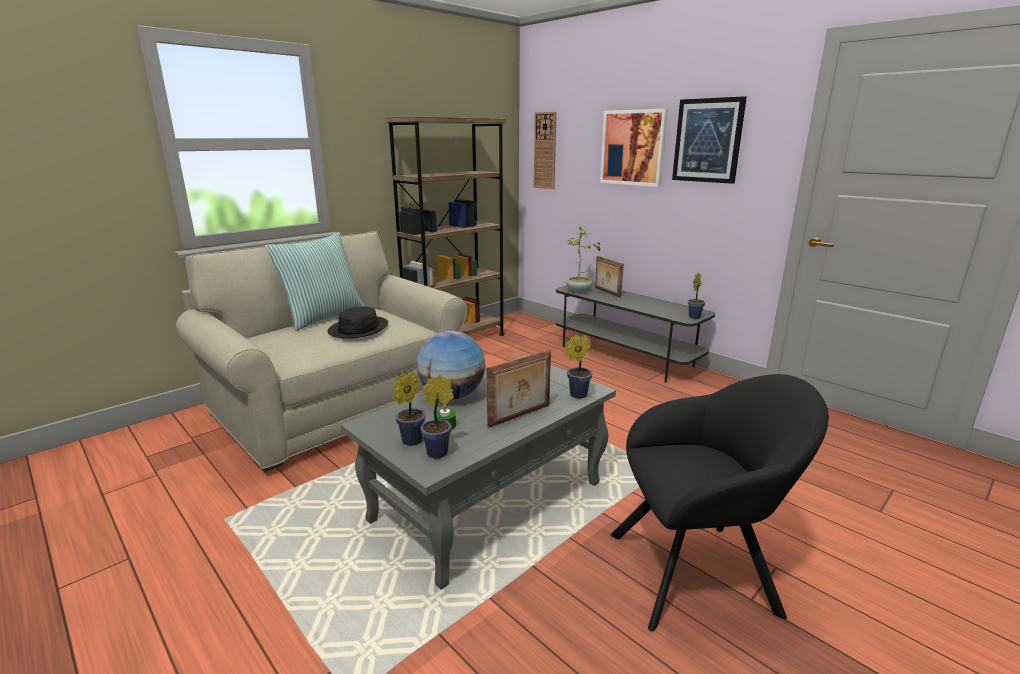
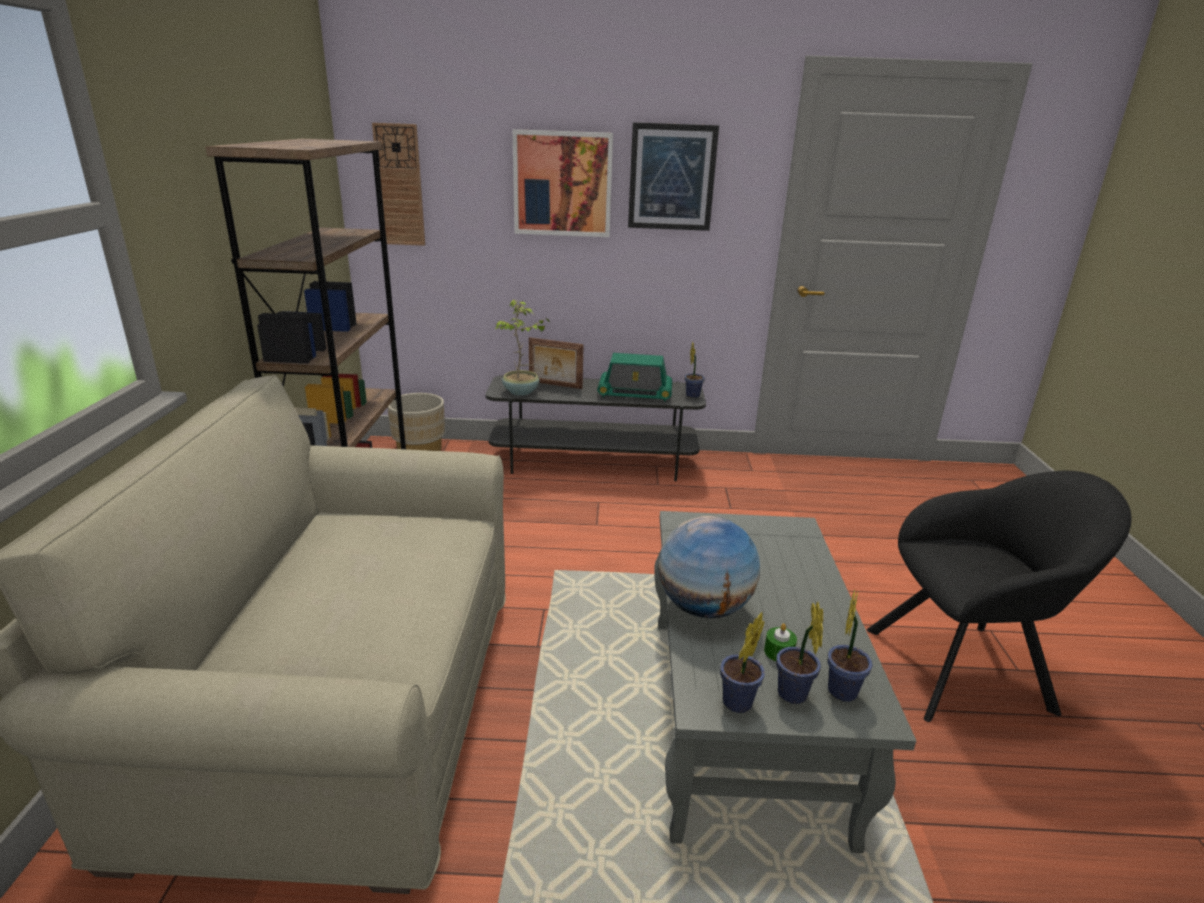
camera: 45 degrees left, 5 degrees up
(323, 317) = (281, 567): pillow -> none
(359, 328) = (397, 563): black hat -> none
(520, 416) = (810, 595): picture frame -> none
(532, 322) = (419, 449): none -> beige planter
(576, 395) = (800, 541): potted plant -> potted plant (735, 705)
(651, 307) = (635, 394): none -> radio
(700, 571) = (967, 669): black armchair -> black armchair turned 45 degrees clockwise

